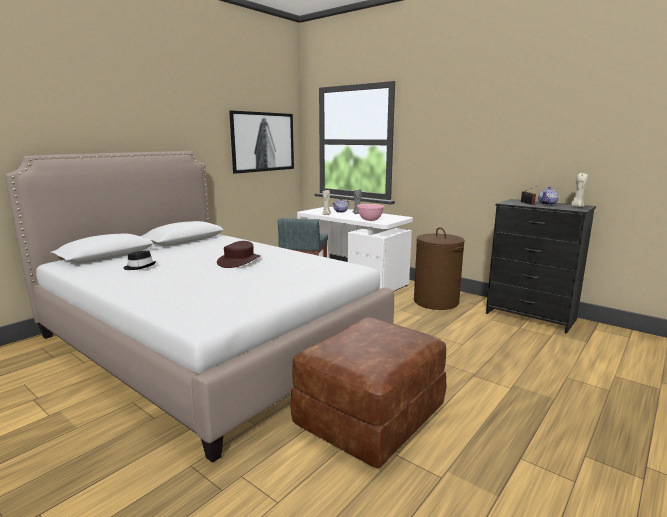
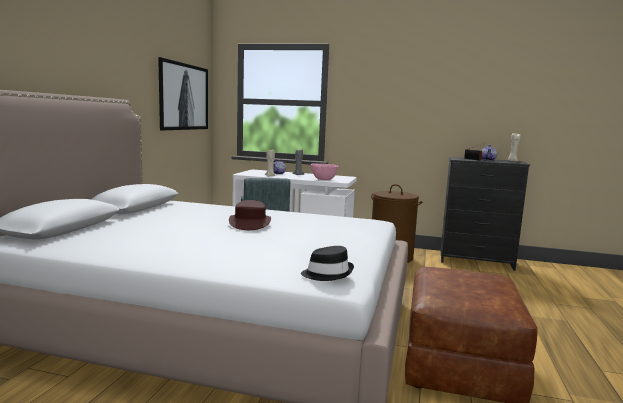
camera: 25 degrees left, 5 degrees down
(140, 267) = (137, 237): black hat -> black hat (327, 273)

